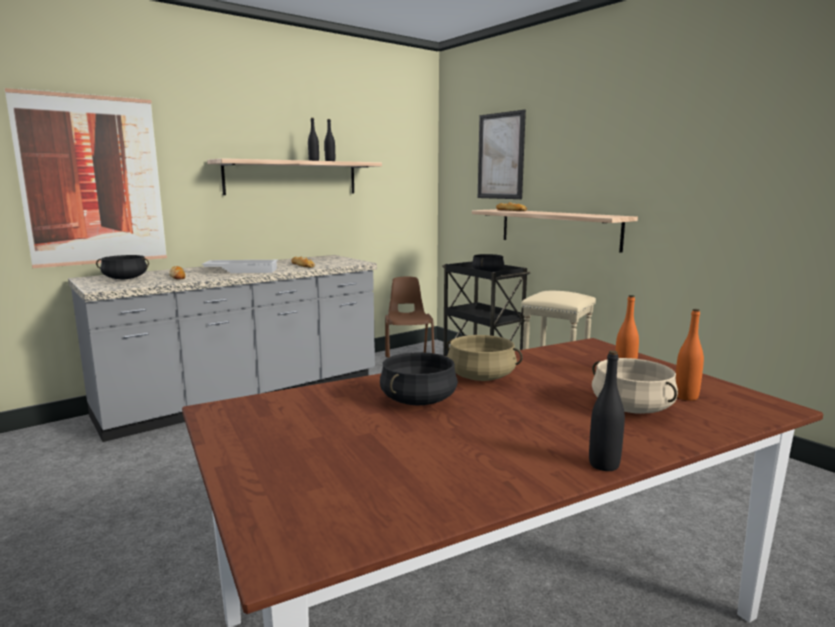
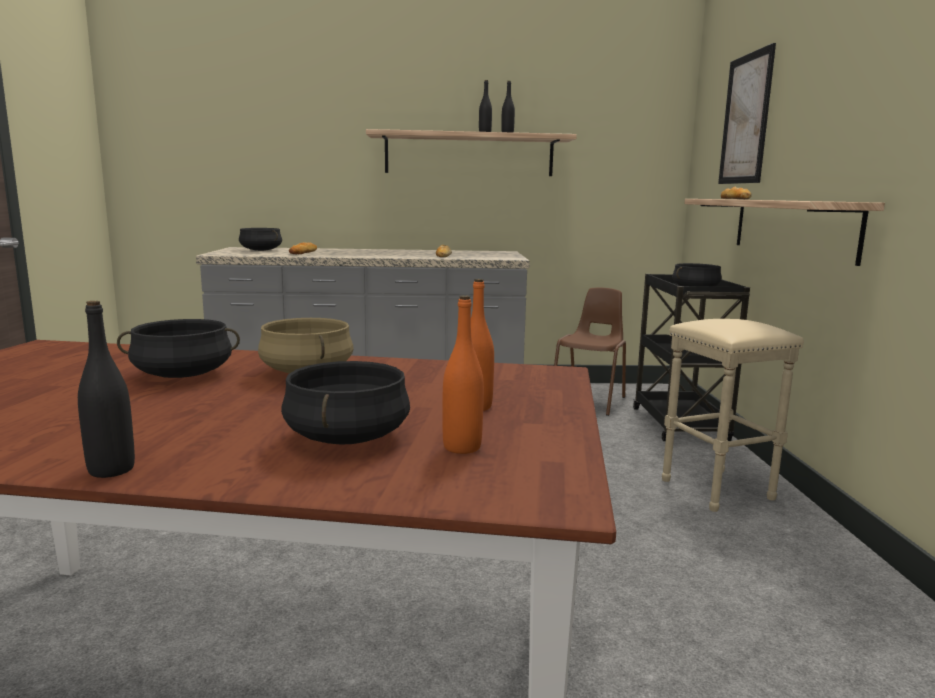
camera: 35 degrees right, 0 degrees up
(93, 180) = (258, 154): picture -> none
(242, 271) = (371, 254): white tray -> none
(631, 408) = (346, 437): beige cooking pot -> black cooking pot

